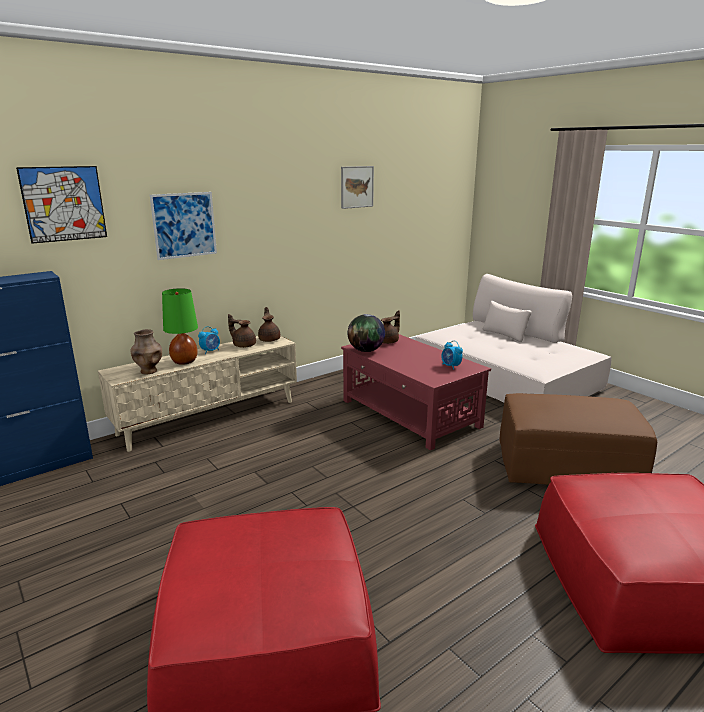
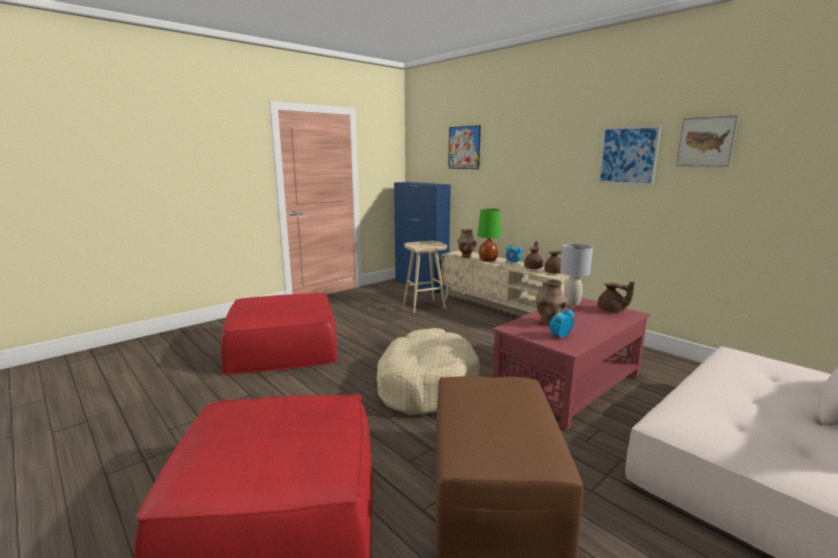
camera: 85 degrees right, 5 degrees down
(148, 471) = (424, 306): none -> beige stool
(184, 225) = (521, 167): picture -> picture (628, 155)
(366, 350) = (571, 303): globe -> grey table lamp
(410, 485) = (425, 384): none -> beige dog bed
(418, 366) = (548, 323): none -> brown vase

